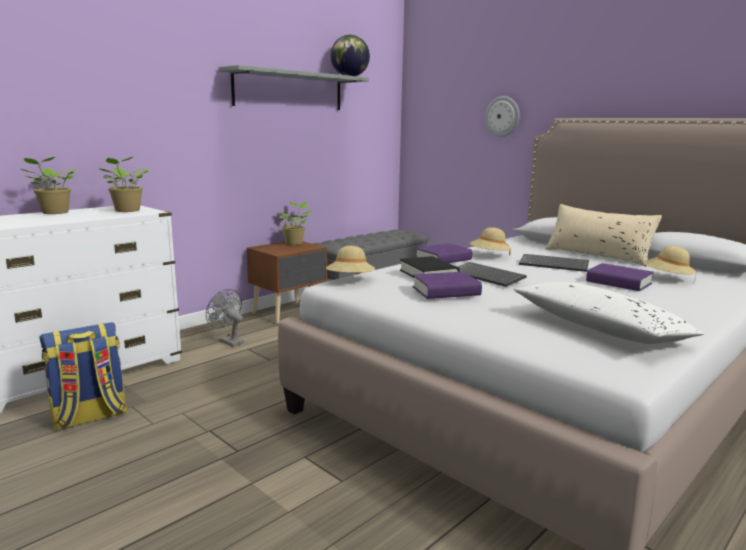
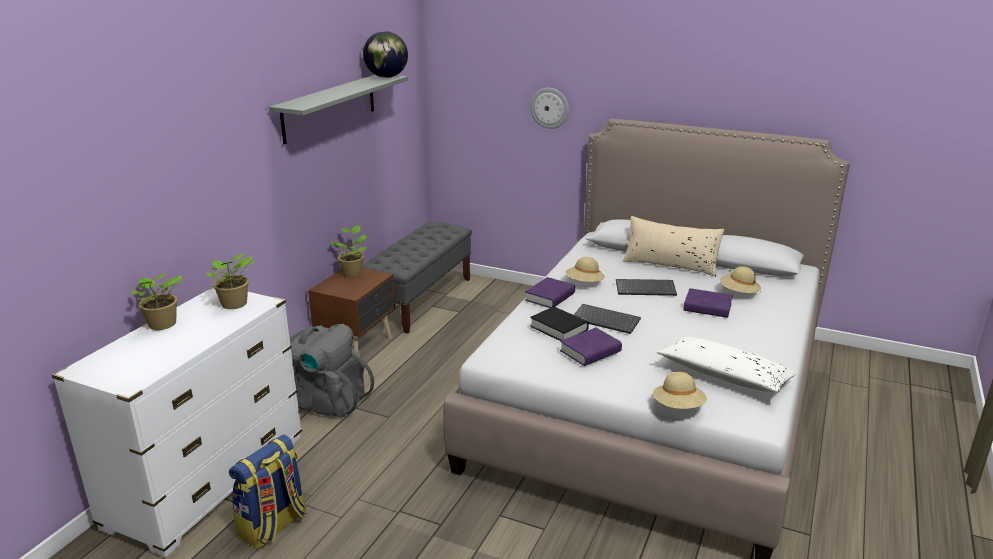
camera: 20 degrees left, 10 degrees up
(228, 341) = (327, 402): grey fan -> grey backpack
(350, 280) = (497, 349): beige hat -> beige hat (678, 407)

